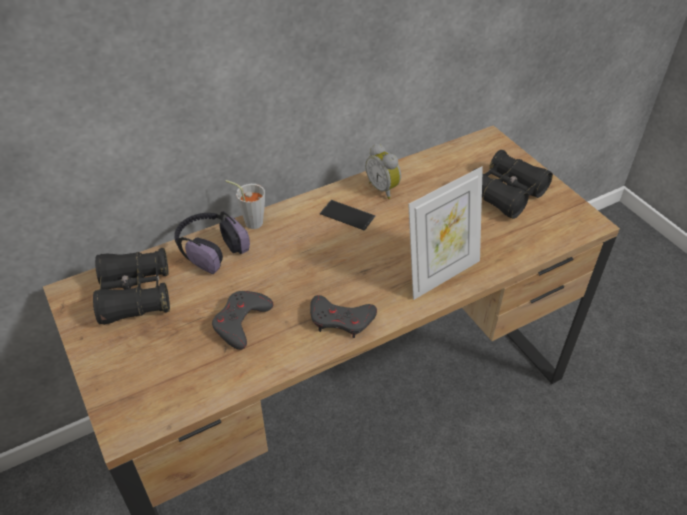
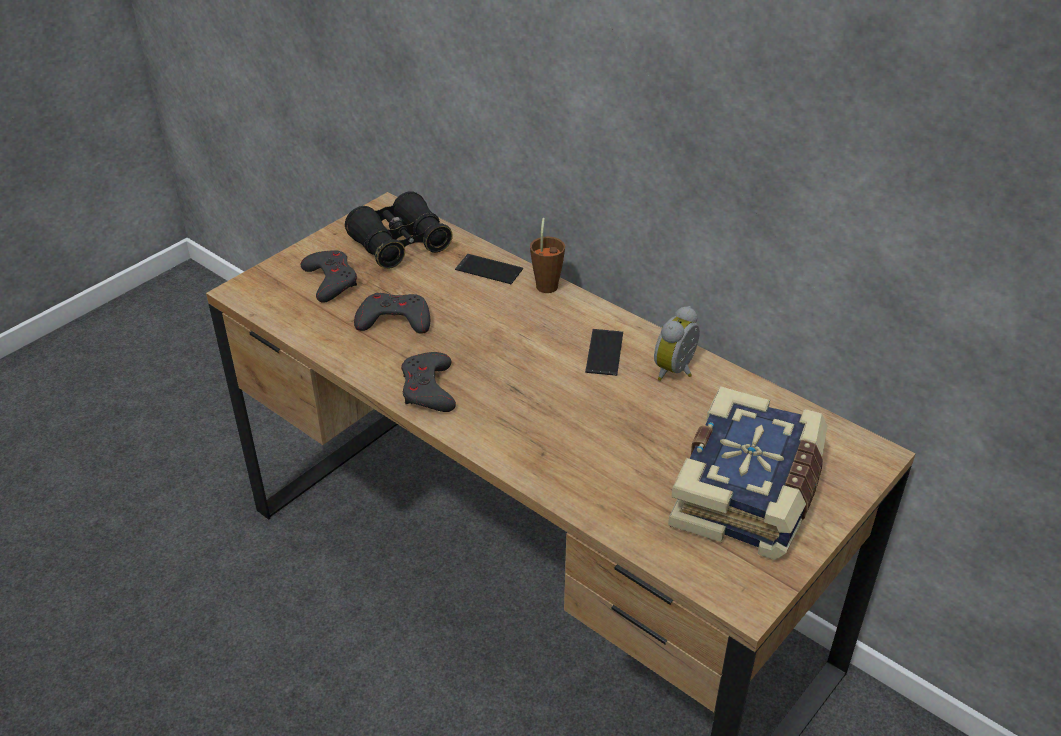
camera: 70 degrees right, 5 degrees down
(155, 355) = (330, 280): none -> grey game controller
(210, 249) = (489, 269): headphones -> phone
(250, 221) = (547, 283): grey cup -> brown cup
(441, 274) = (543, 455): picture frame -> none
(506, 194) = (749, 493): black binoculars -> book

